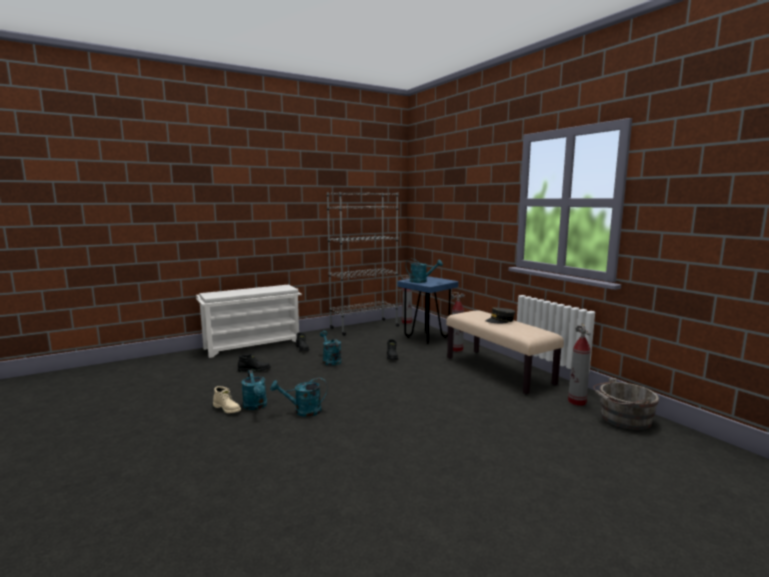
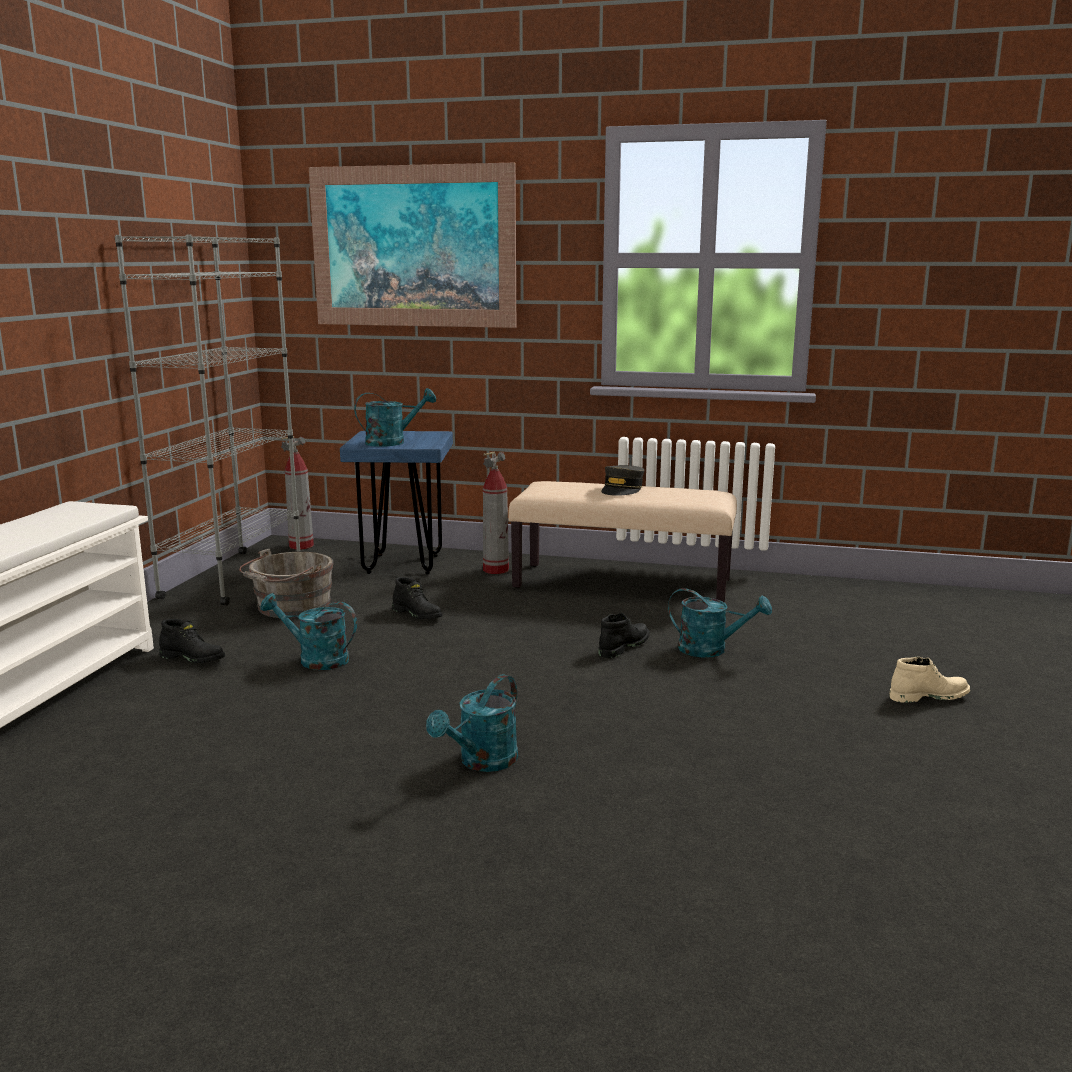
camera: 45 degrees left, 5 degrees up
(227, 409) = (319, 830): beige boot -> beige boot (928, 696)
(254, 370) = (183, 737): black boot -> black boot (623, 646)
(256, 406) = (371, 797): turquoise watering can -> turquoise watering can (711, 650)
(452, 196) = (413, 247): none -> picture
(577, 402) = (789, 593): fire extinguisher -> none
(622, 419) = (866, 597): grey bucket -> grey bucket (290, 607)

